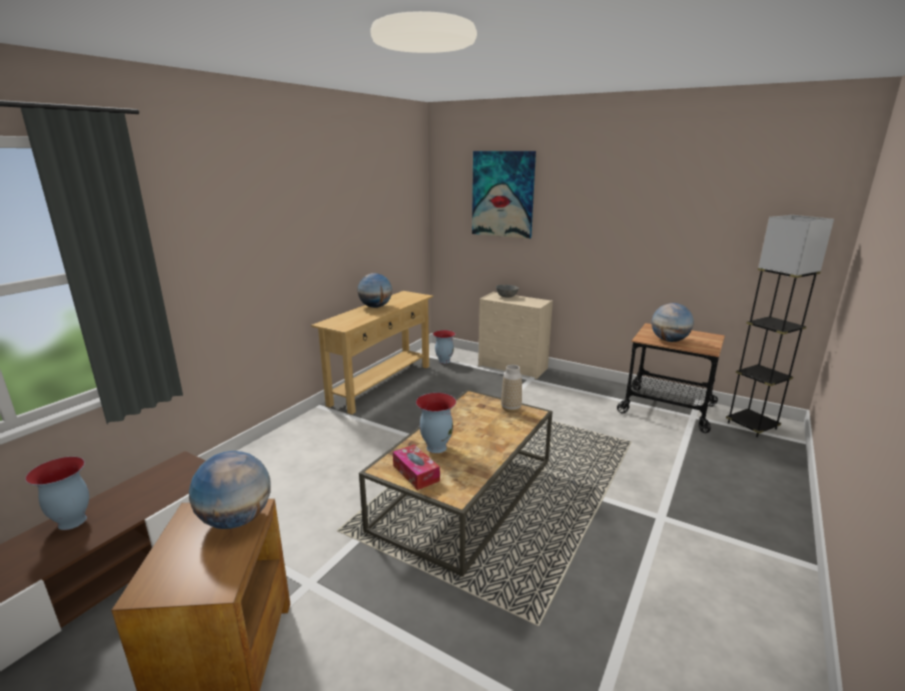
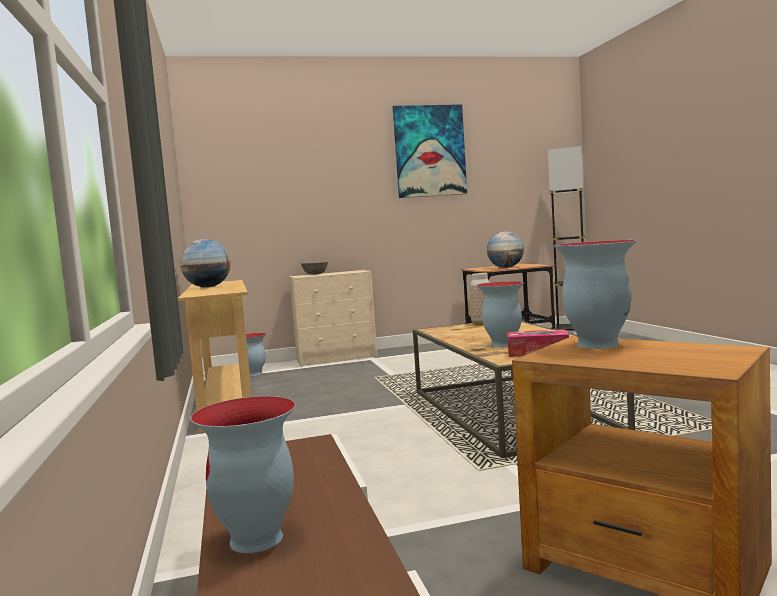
camera: 45 degrees left, 15 degrees down
(236, 519) = (596, 344): globe -> vase
(503, 194) = (285, 160): picture -> picture (429, 151)

